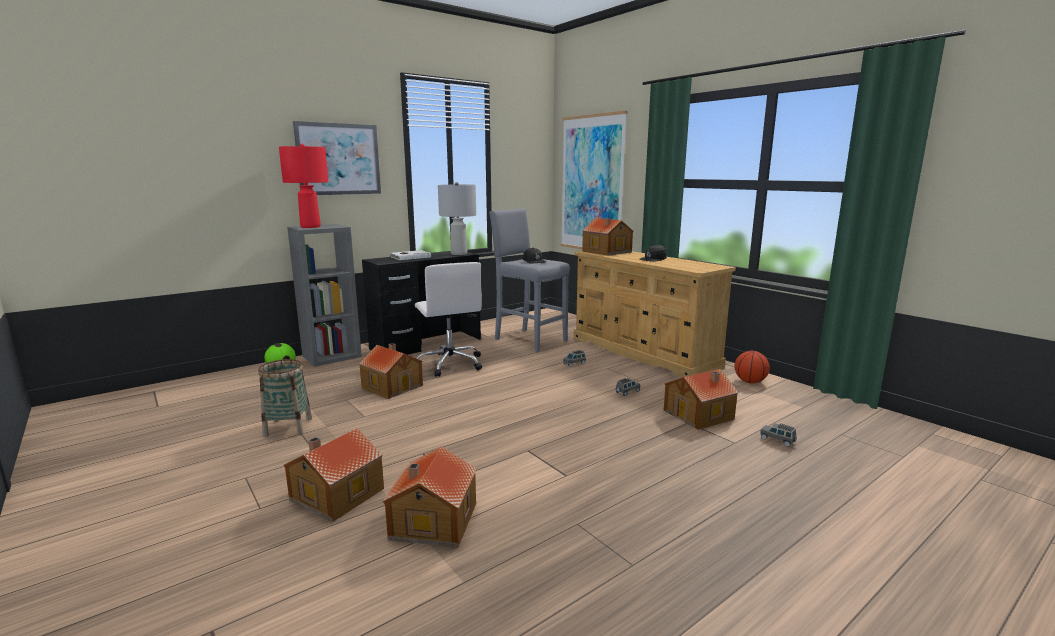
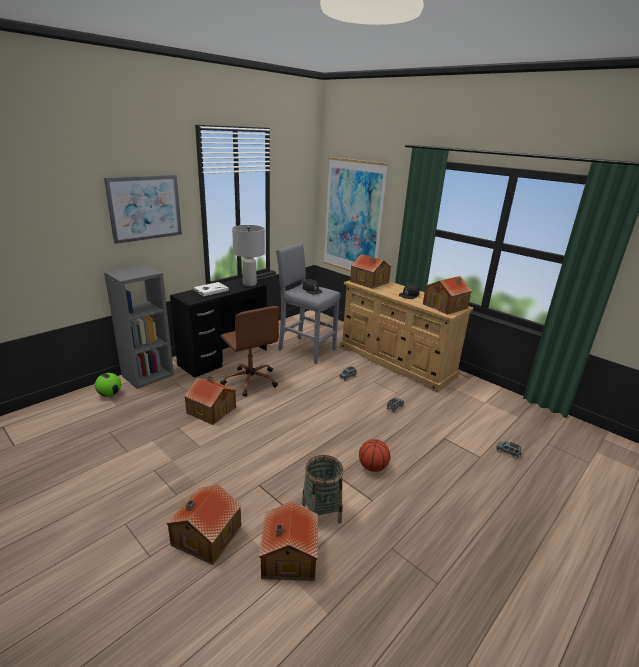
camera: 10 degrees left, 10 degrees up
(288, 427) = (140, 463): basket -> basket (321, 513)
(310, 227) = (126, 273): red table lamp -> none
(450, 364) = (250, 381): white office chair -> brown office chair
(699, 415) = (450, 429): toy house -> toy house (446, 306)
(750, 382) = (478, 392): basketball -> basketball (372, 467)

